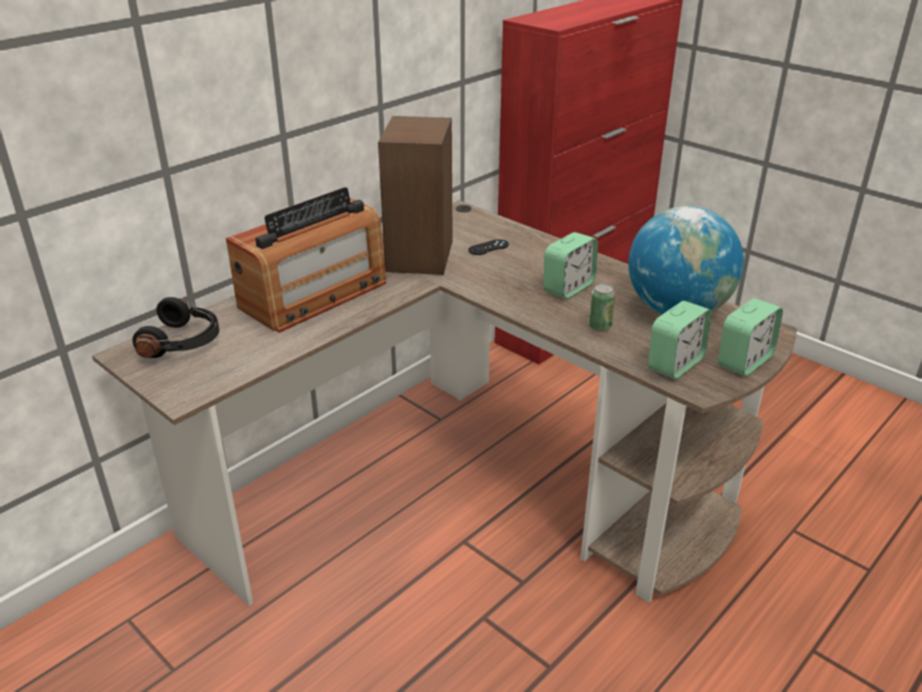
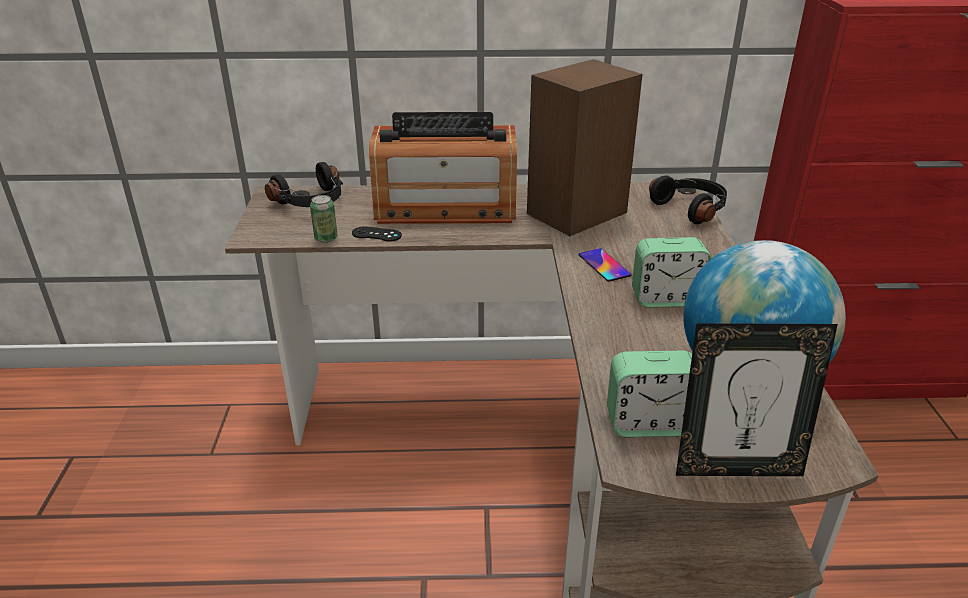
camera: 45 degrees right, 0 degrees up
(487, 220) = (691, 208): none -> black headphones
(488, 247) = (650, 231): black game controller -> black game controller (376, 234)
(498, 284) = (604, 265): none -> phone
(599, 326) = (634, 347): can -> can (326, 238)
(744, 361) = (736, 468): alarm clock -> picture frame

